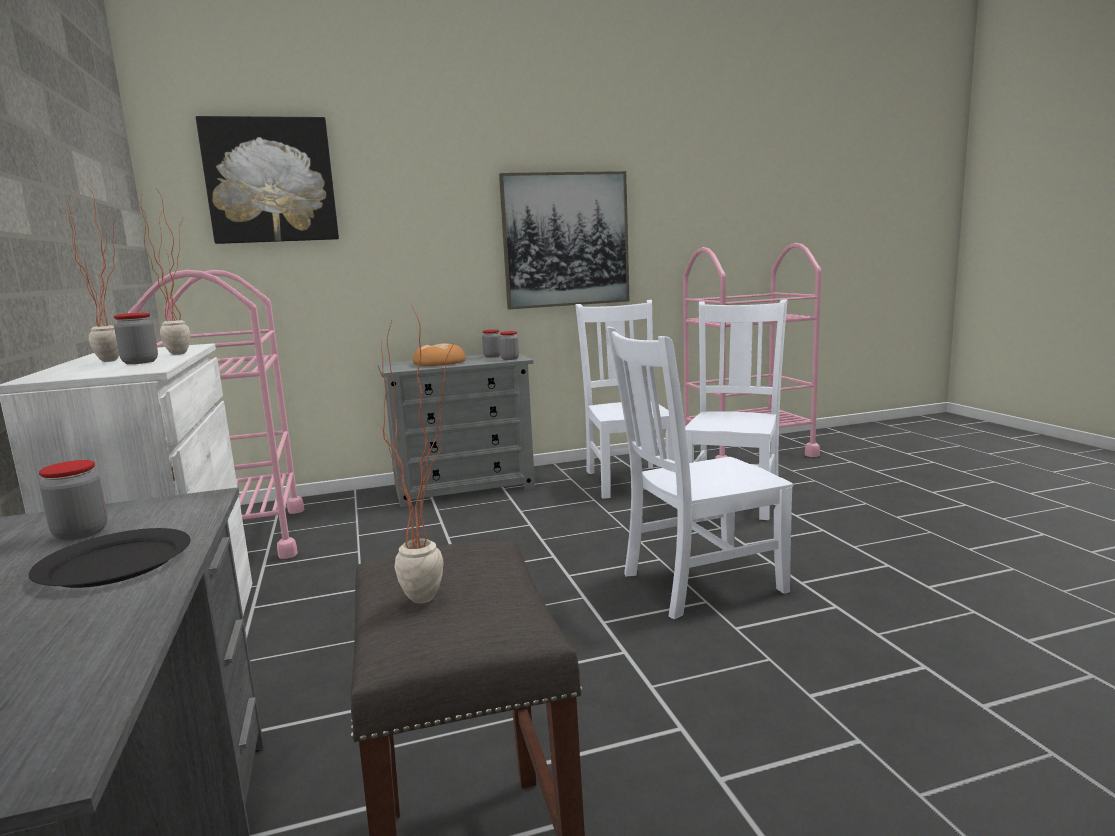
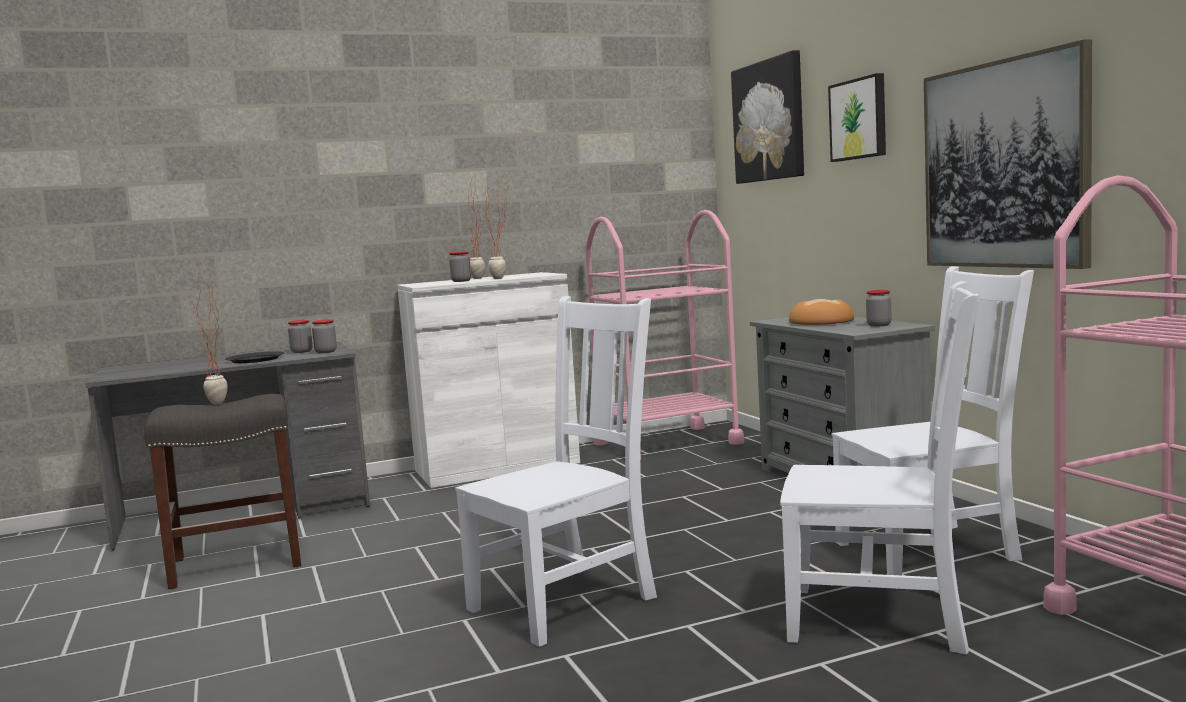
camera: 85 degrees right, 5 degrees down
(417, 194) = (859, 119): none -> picture
(510, 359) = (855, 330): jar -> jar (325, 352)
(698, 583) = (567, 601): white chair -> white chair turned 75 degrees clockwise

